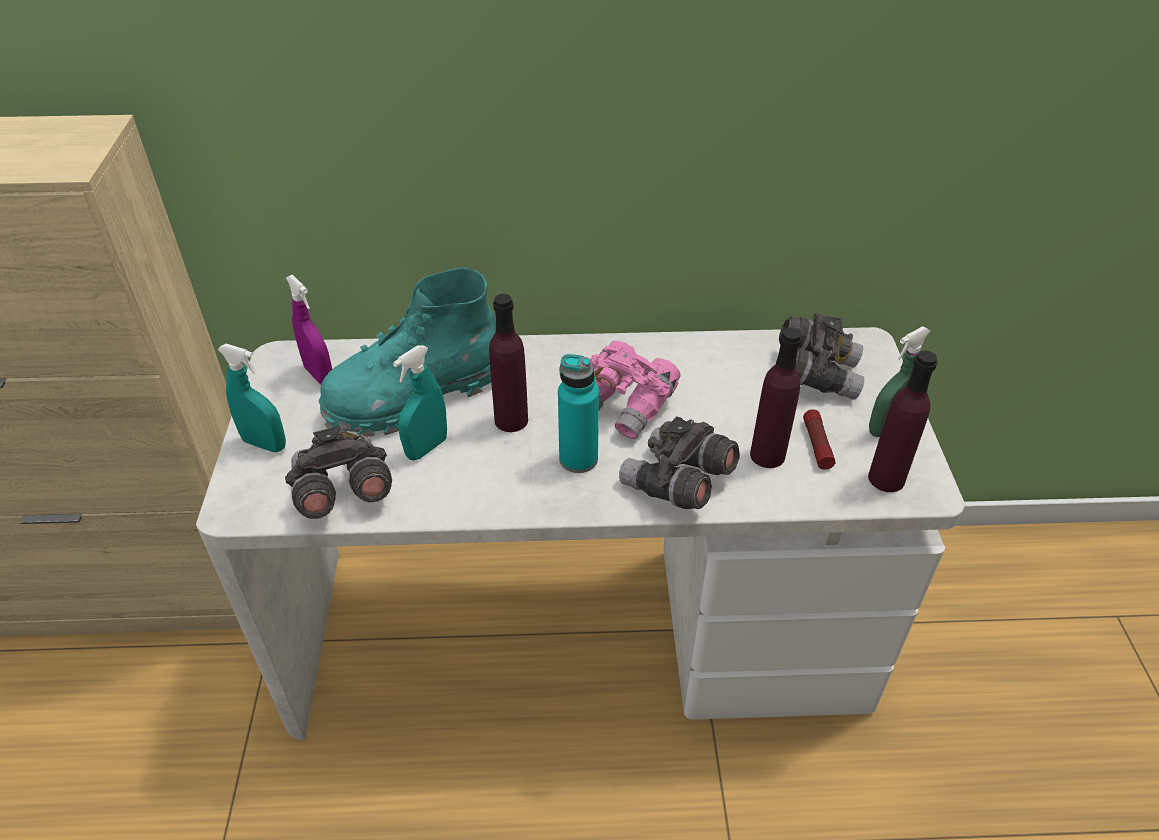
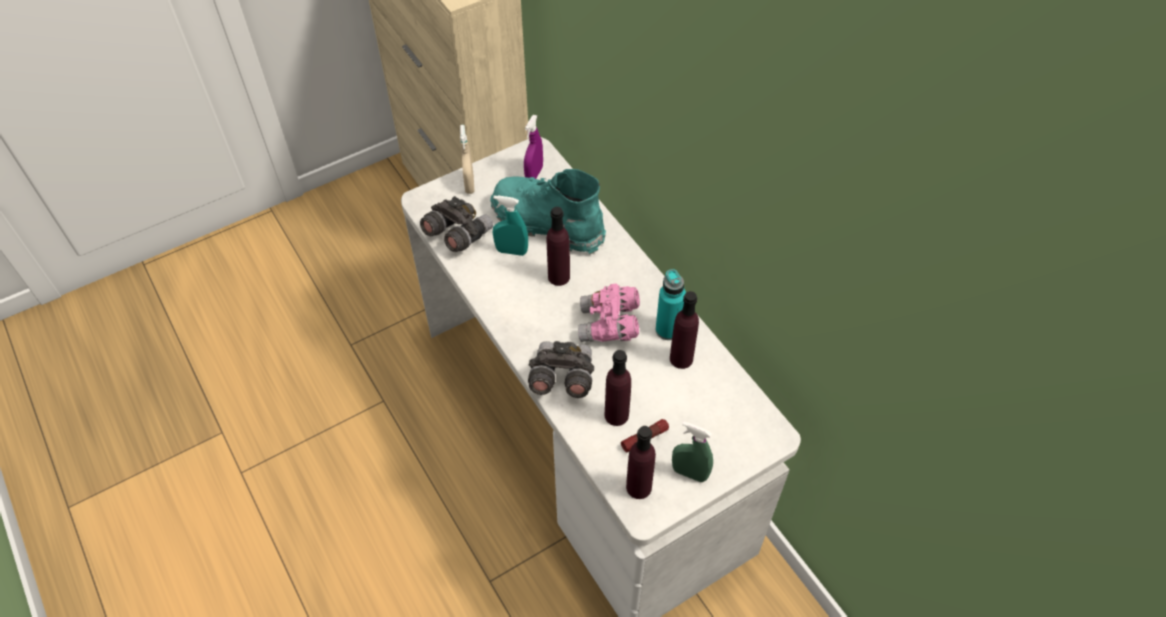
camera: 60 degrees right, 10 degrees up
(265, 444) = (469, 184): turquoise spray bottle -> beige spray bottle
(578, 459) = (549, 322): turquoise bottle -> turquoise bottle (668, 330)
(719, 368) = (681, 358): none -> purple bottle
(815, 374) = (715, 414): grey binoculars -> none

